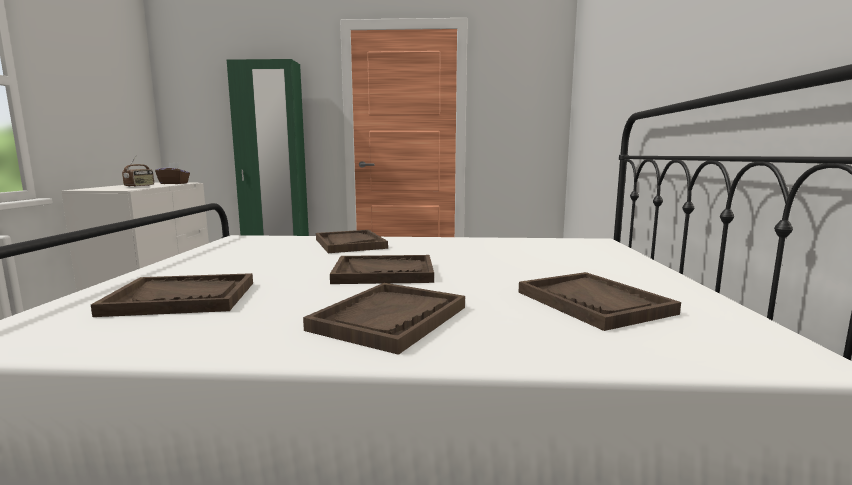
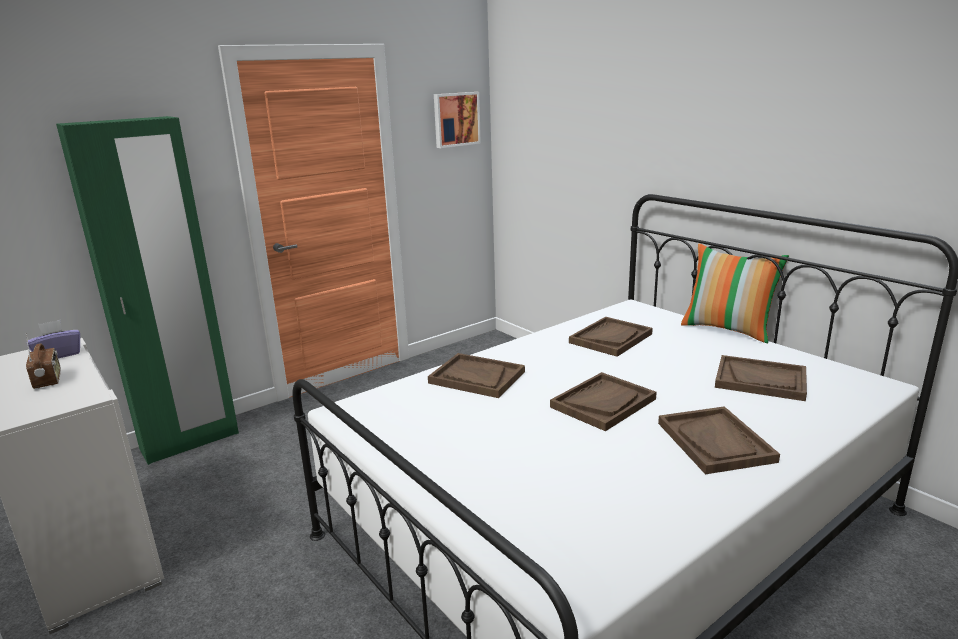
camera: 40 degrees left, 10 degrees up
(174, 183) = (58, 355): brown tissue box -> purple tissue box
(182, 298) = (560, 494): brown tray -> brown tray (610, 338)
(532, 82) = (456, 119): none -> picture
(668, 269) = (728, 329): none -> pillow

